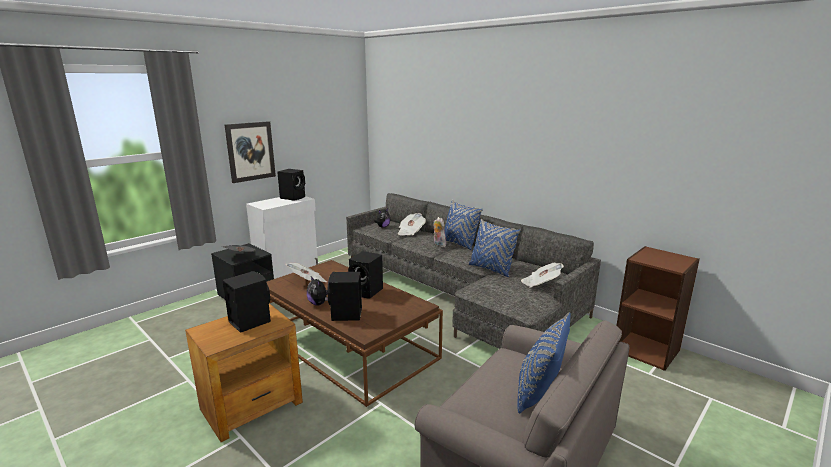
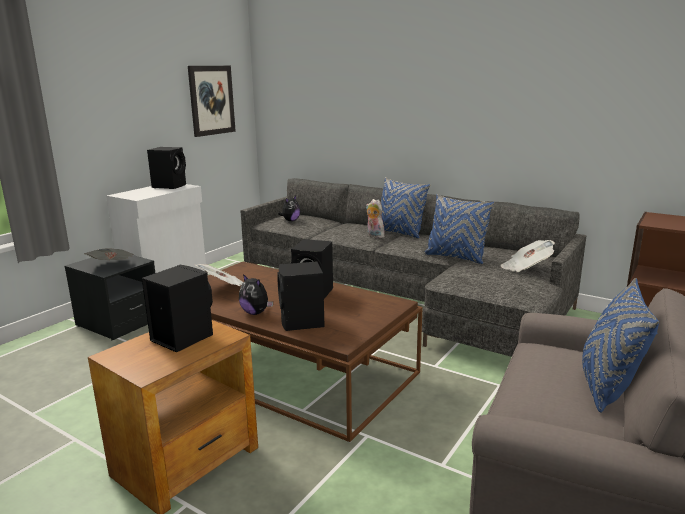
camera: 10 degrees left, 0 degrees up
(250, 151) = (108, 122): picture -> picture (211, 100)
(410, 232) = (330, 224): newspaper -> none

